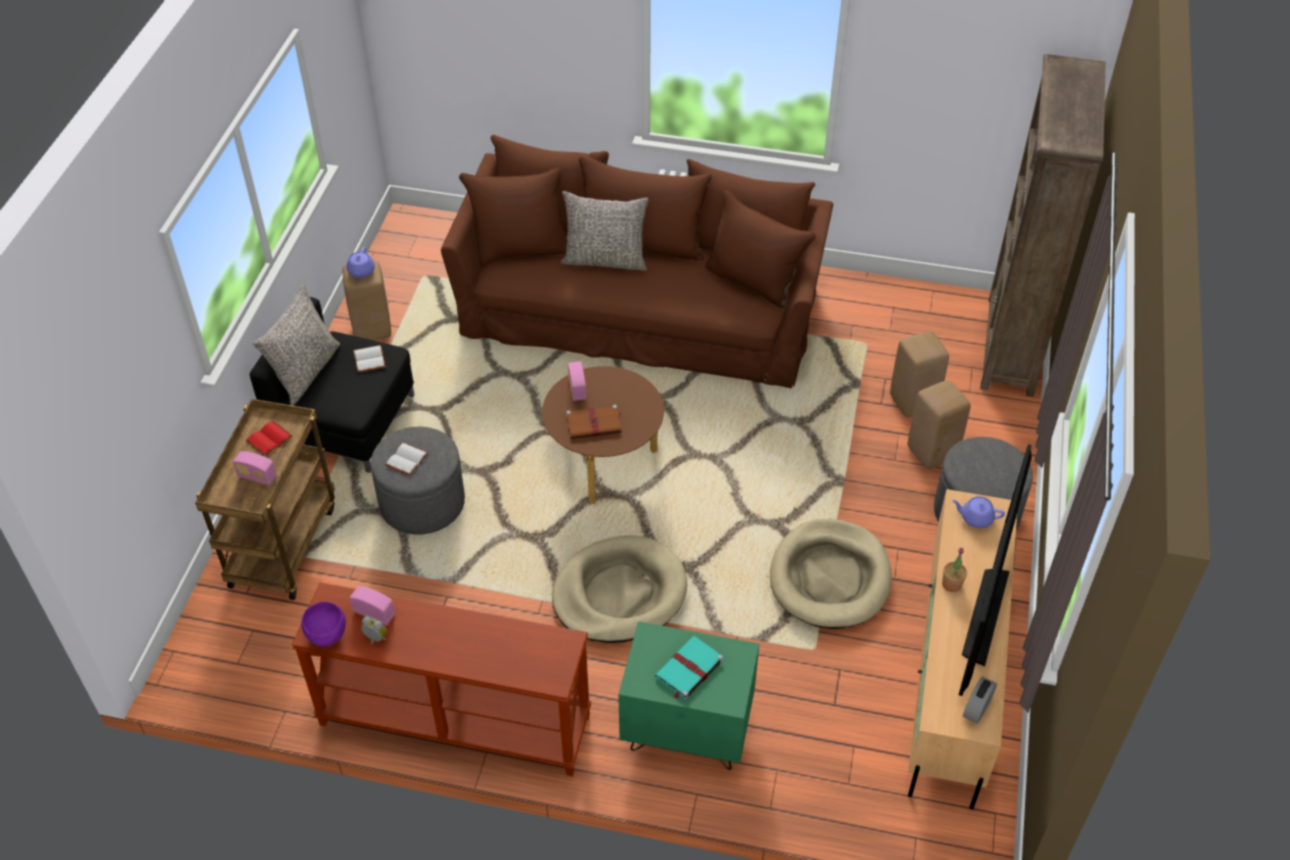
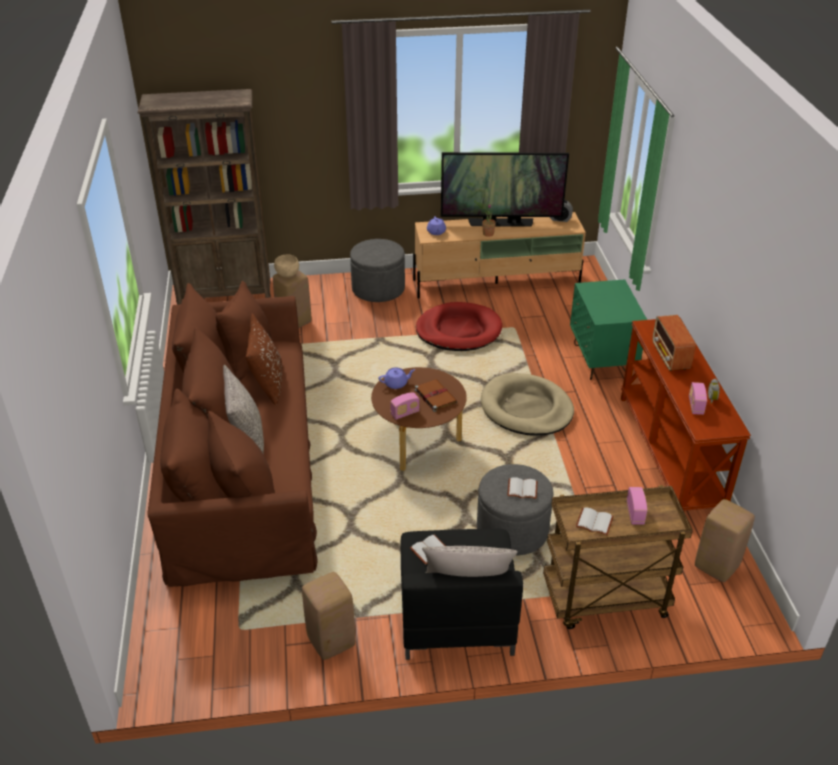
camera: 110 degrees left, 10 degrees down
(269, 438) = (593, 523): red book -> white book
(327, 635) = (729, 421): purple bowl -> none
(361, 272) = (326, 589): purple teapot -> purple teapot (396, 383)
(483, 636) = (670, 357): none -> radio
(688, 669) = (611, 301): turquoise book -> none
(692, 289) = (267, 383): none -> brown pillow
(830, 577) = (458, 330): beige dog bed -> red dog bed
(925, 343) = (287, 274): none -> beige bowl
(932, 453) = (337, 309): beige stool -> beige stool (717, 566)

